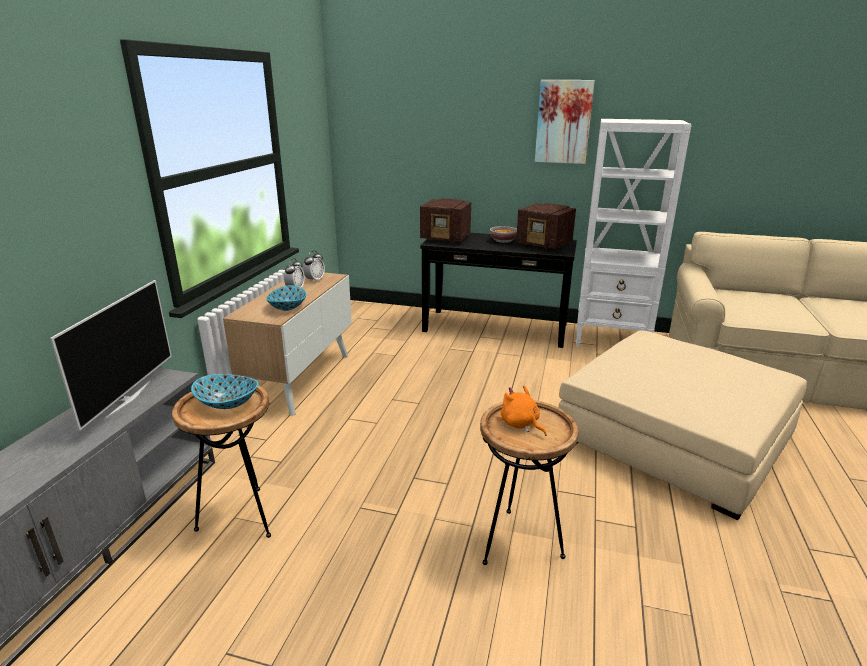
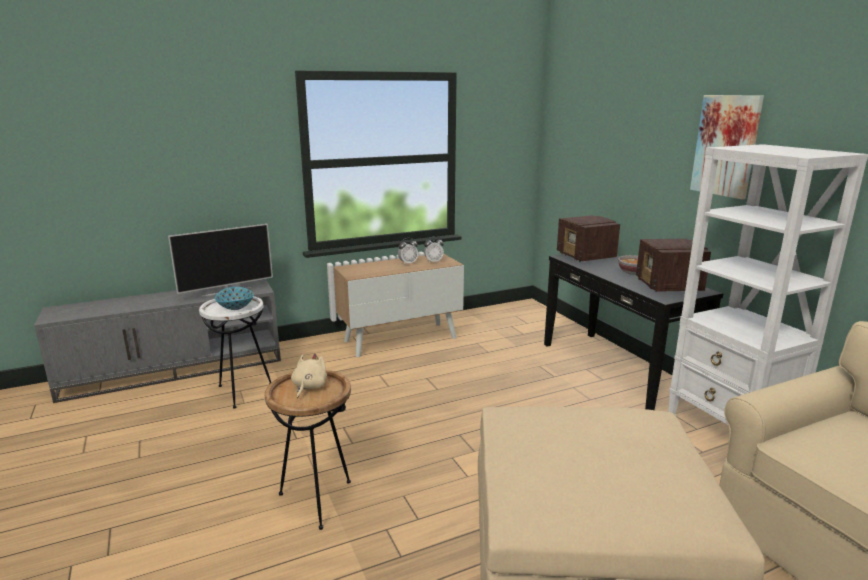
camera: 50 degrees right, 5 degrees down
(241, 517) = (242, 392): brown side table -> white side table
(287, 307) = (375, 272): bowl -> none
(521, 424) = (309, 387): orange plush toy -> beige plush toy

